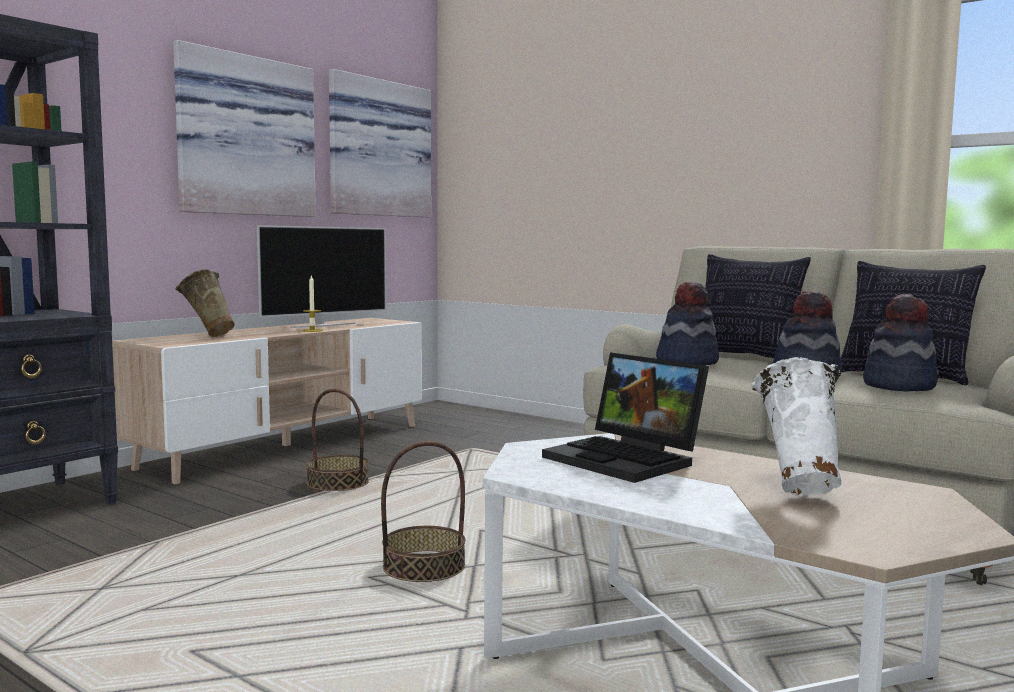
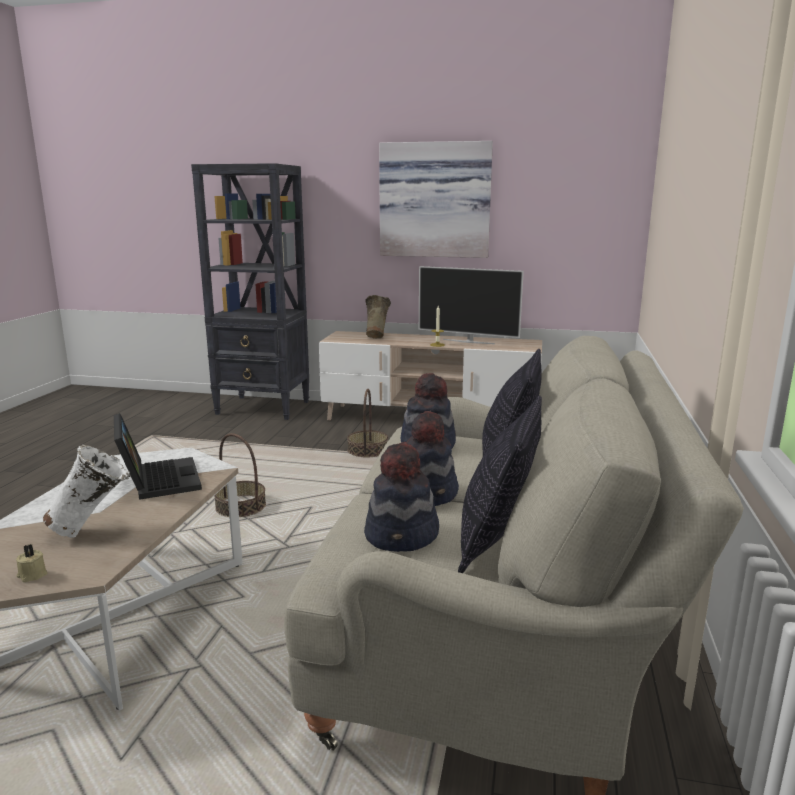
camera: 65 degrees right, 10 degrees up
(377, 149) = (568, 197): picture -> none
(628, 459) = (157, 480): laptop -> laptop turned 135 degrees clockwise
(932, 514) = (32, 575): none -> beige candle

